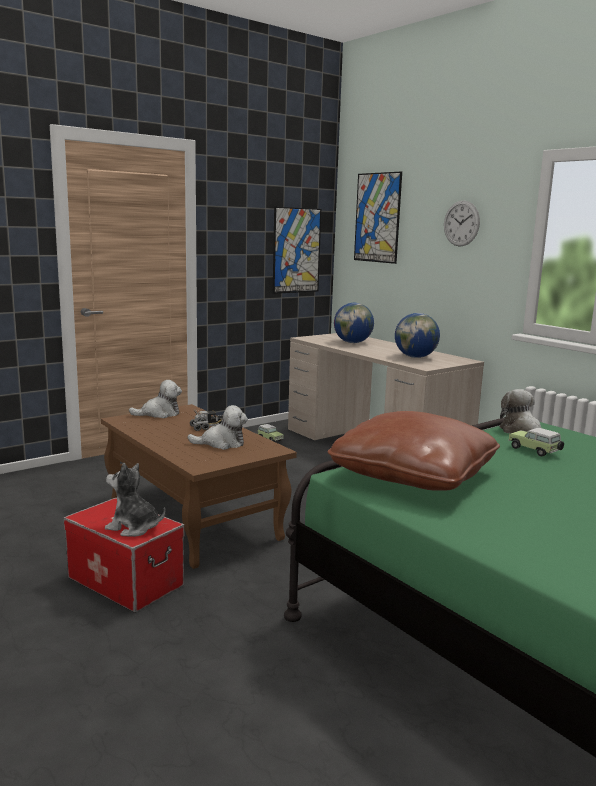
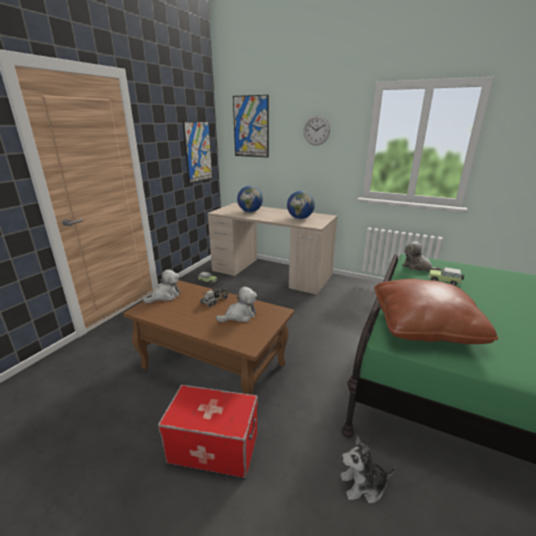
camera: 25 degrees left, 10 degrees up
(134, 527) = (225, 414): plush toy -> plush toy (363, 485)

